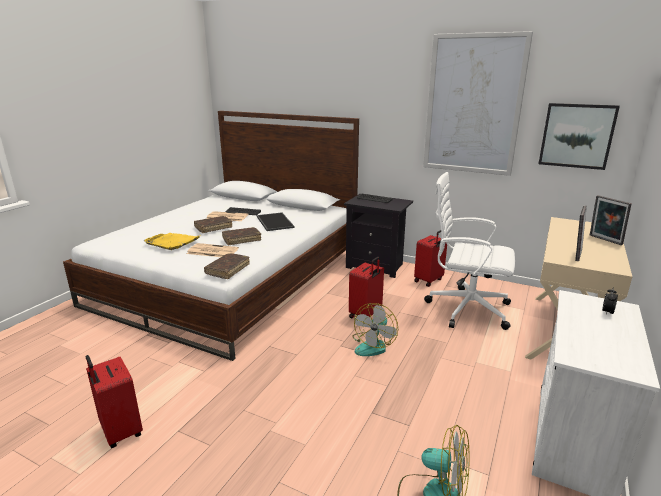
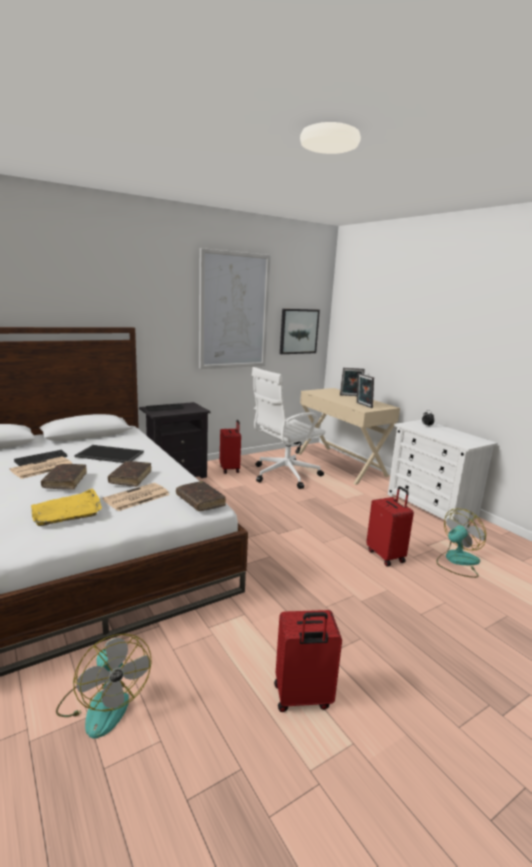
camera: 60 degrees left, 5 degrees down
(366, 315) = (246, 508): red suitcase -> red suitcase (386, 556)
(373, 345) = (292, 521): fan -> fan (103, 703)

